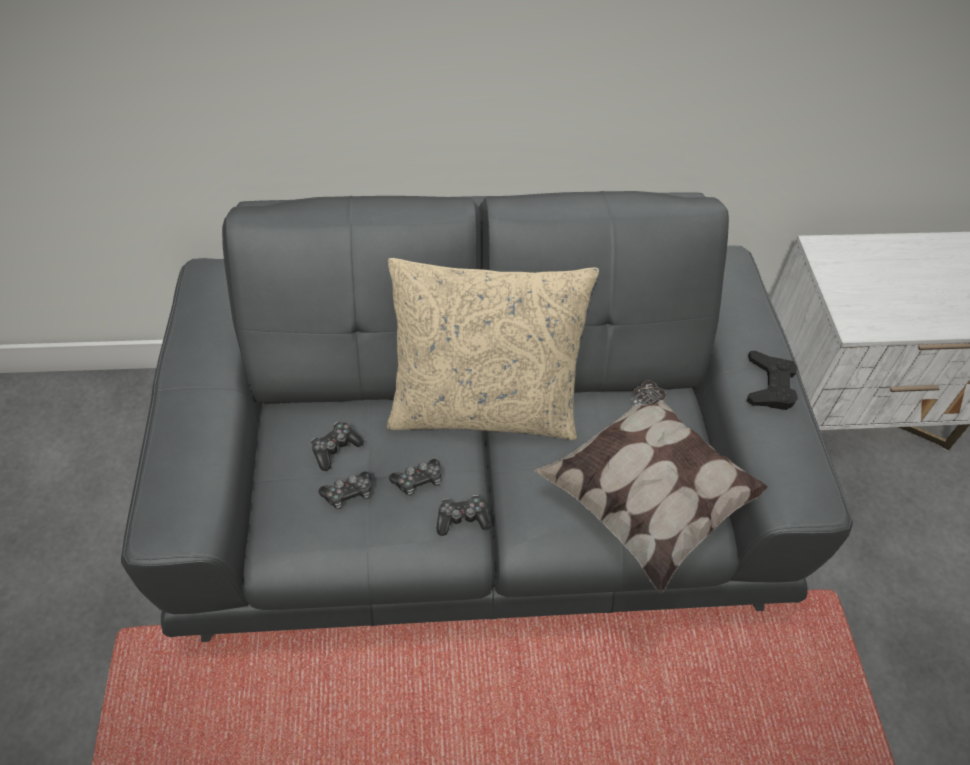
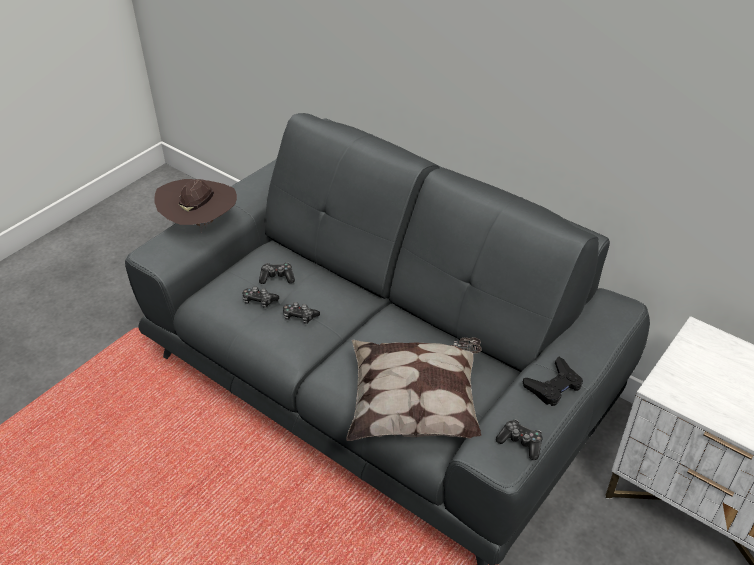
camera: 45 degrees right, 10 degrees down
(186, 444) = (201, 224): none -> brown hat
(462, 519) = (300, 348): game controller -> game controller (520, 443)
(483, 408) = (377, 305): beige pillow -> none

